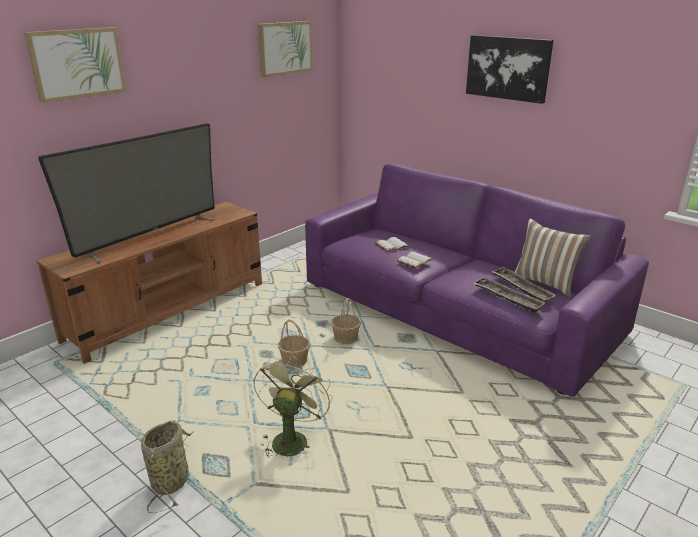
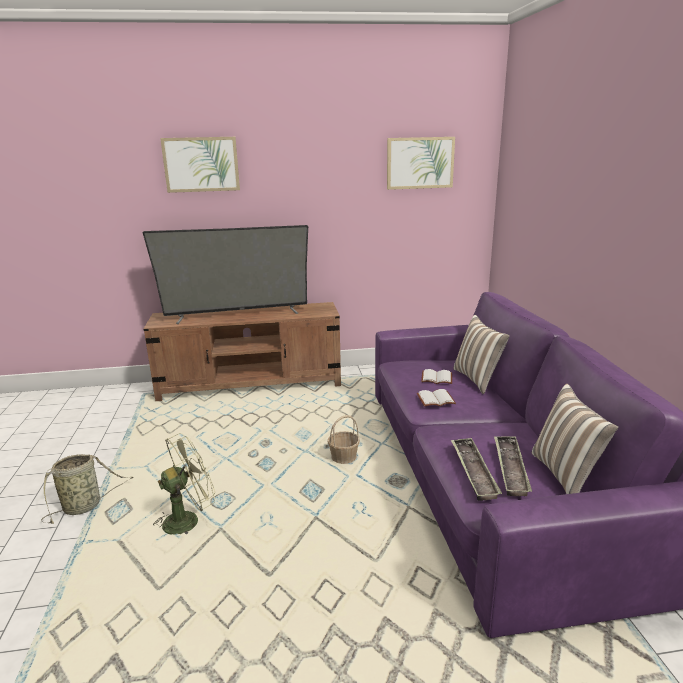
camera: 40 degrees right, 5 degrees down
(294, 361) = (278, 458): basket -> none
(413, 239) = (477, 379): none -> pillow
(508, 68) = (624, 187): picture -> none

